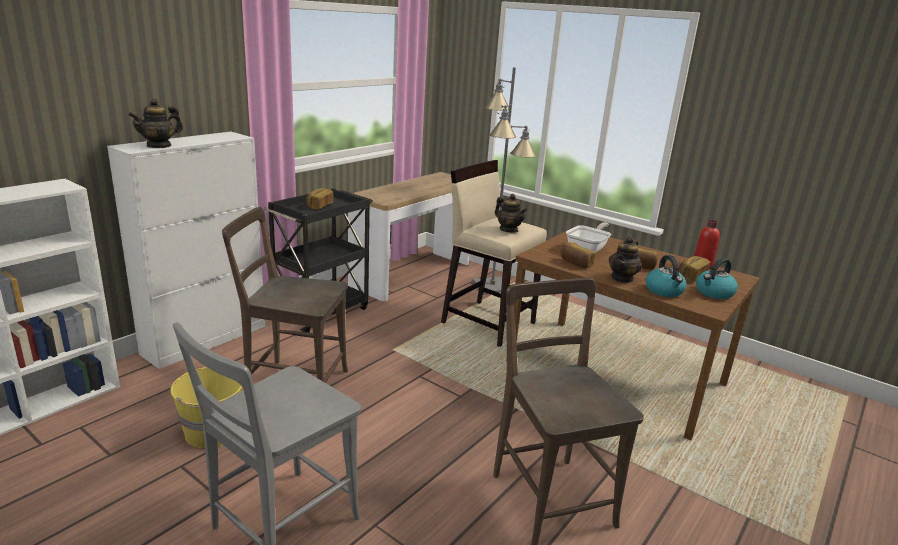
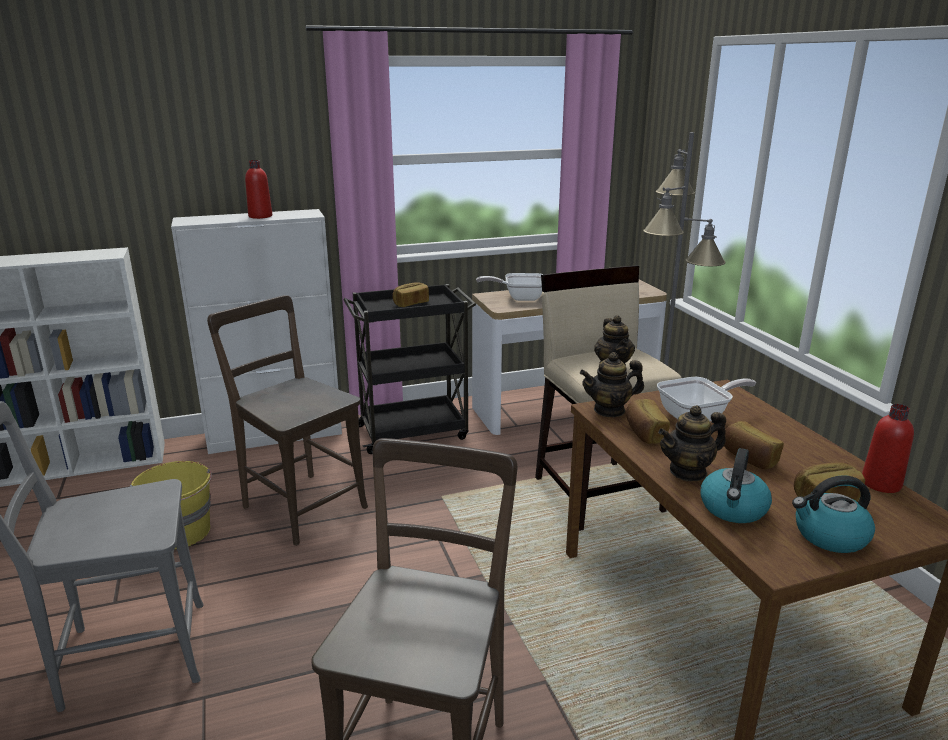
camera: 35 degrees right, 0 degrees up
(159, 145) = (214, 220): teapot -> teapot (609, 410)
(195, 140) = (260, 216): none -> red bottle
(387, 193) = (519, 298): none -> frying pan

